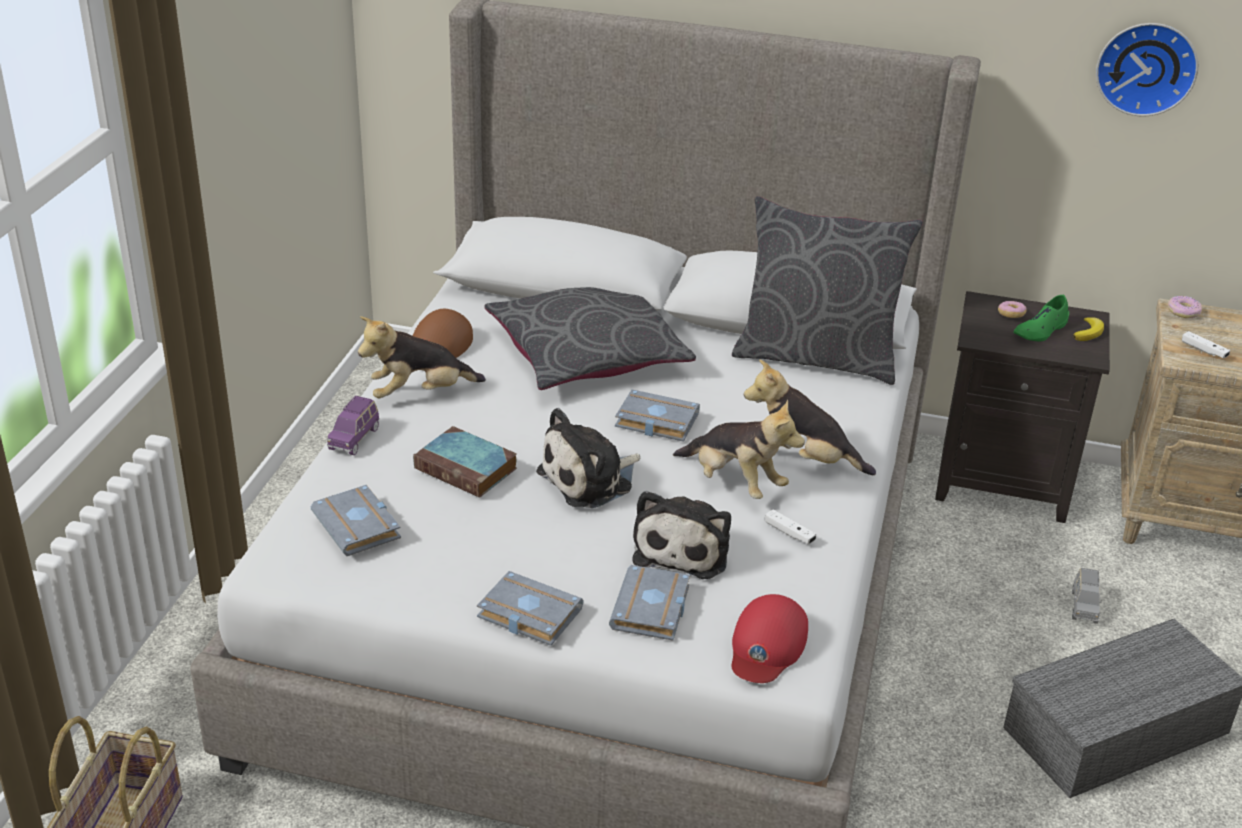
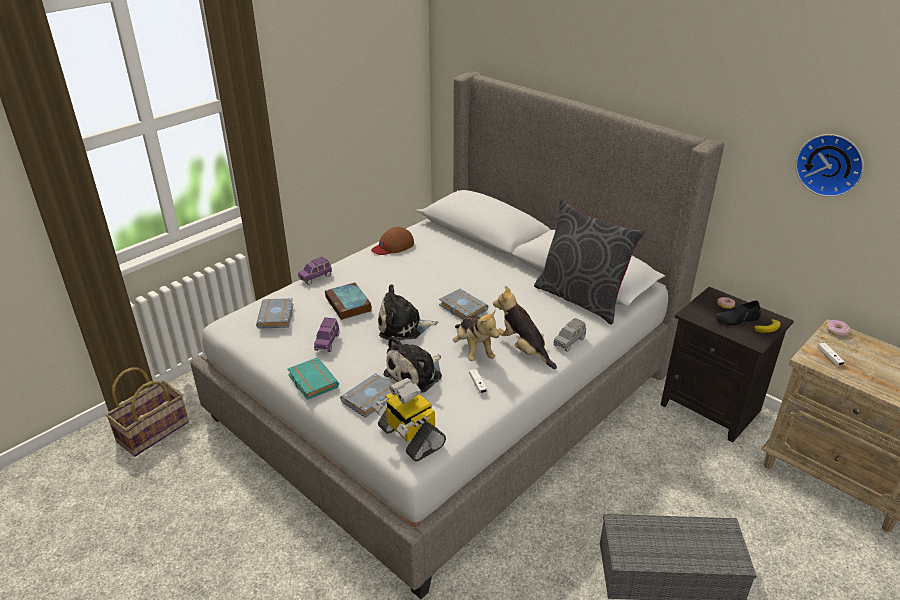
camera: 30 degrees right, 0 degrees up
(419, 394) = (364, 265): plush toy -> none
(491, 542) = (327, 342): none -> purple toy car
(526, 615) = (311, 381): grey book -> turquoise book
(587, 353) = (461, 266): grey pillow -> none
(766, 646) = (410, 437): red cap -> toy robot
(1040, 330) = (736, 319): green shoe -> black shoe
(1084, 606) = (706, 493): grey toy car -> grey toy car (569, 342)

